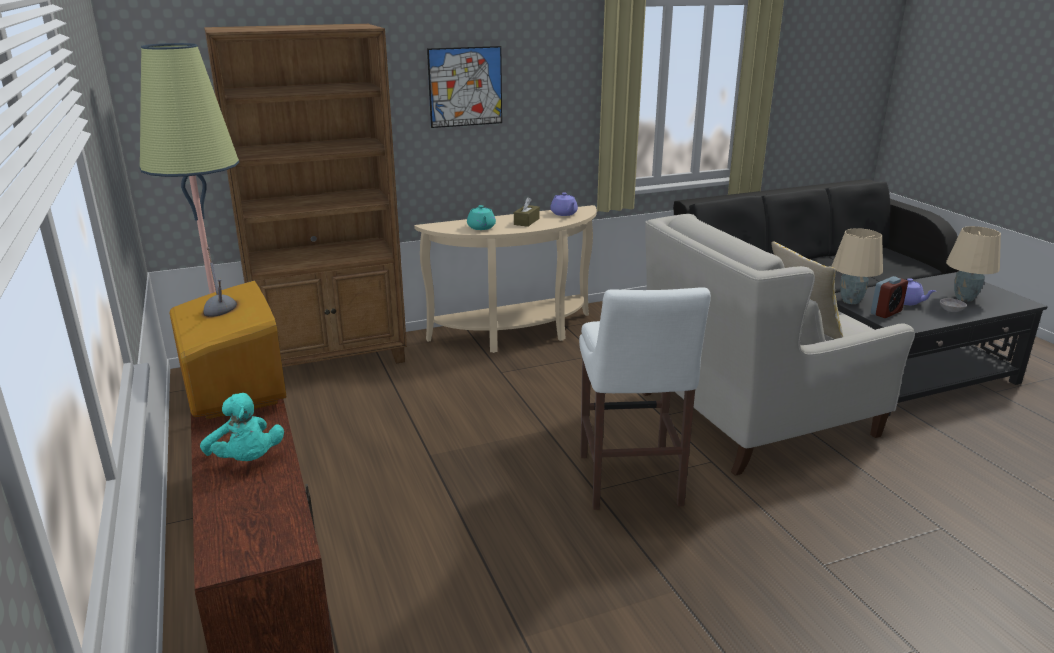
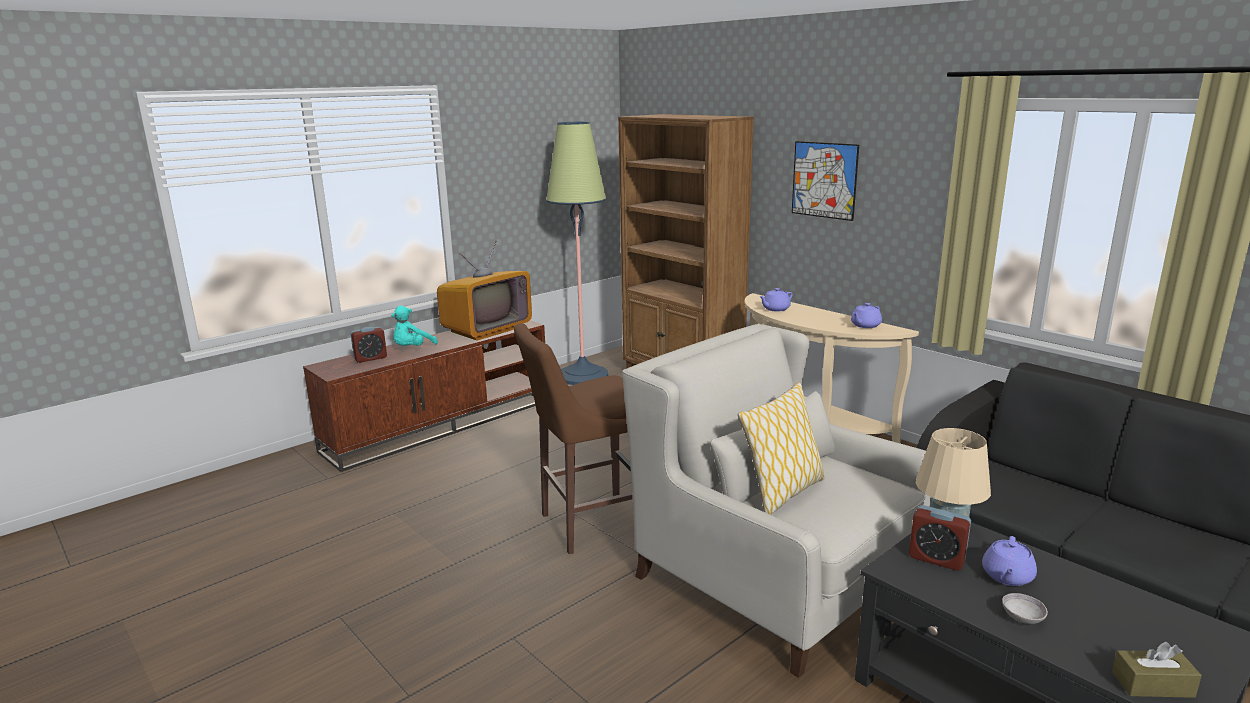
camera: 70 degrees right, 5 degrees down
(247, 504) = (370, 358): none -> alarm clock
(481, 227) = (775, 309): turquoise teapot -> purple teapot
(526, 221) = (816, 318): brown tissue box -> brown tissue box (1152, 684)
(630, 483) = (588, 524): white stool -> brown stool
(963, 298) = (1106, 634): beige table lamp -> none

